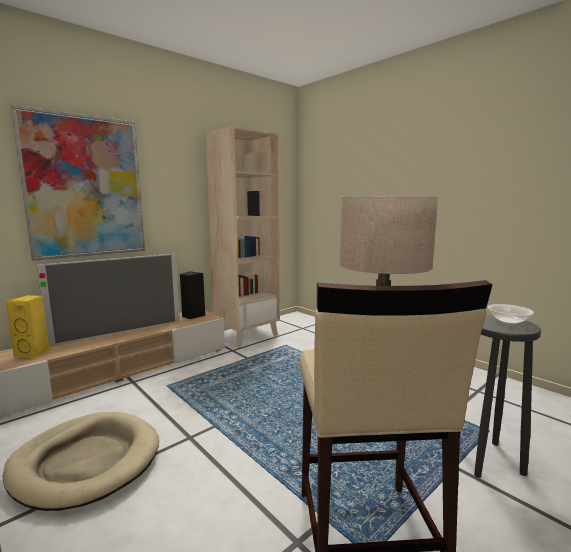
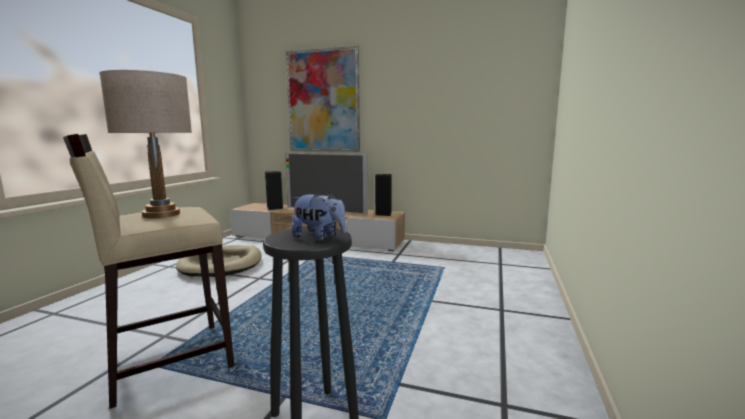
camera: 60 degrees right, 0 degrees up
(34, 353) = (275, 208): yellow speaker -> black speaker
(246, 335) = (437, 250): beige bookcase -> none
(508, 321) = (319, 237): bowl -> plush toy

